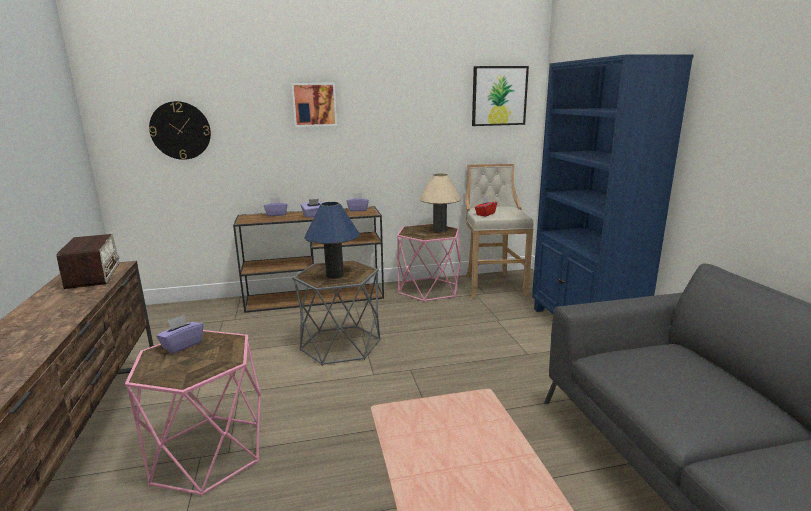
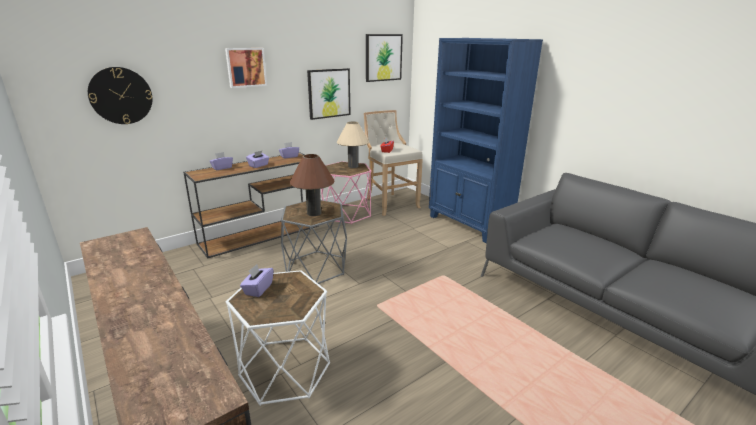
camera: 25 degrees left, 5 degrees up
(94, 275) = (125, 246): radio -> none
(209, 453) = (285, 369): pink side table -> white side table
(334, 275) = (314, 213): blue table lamp -> brown table lamp
(419, 138) = (329, 93): none -> picture

